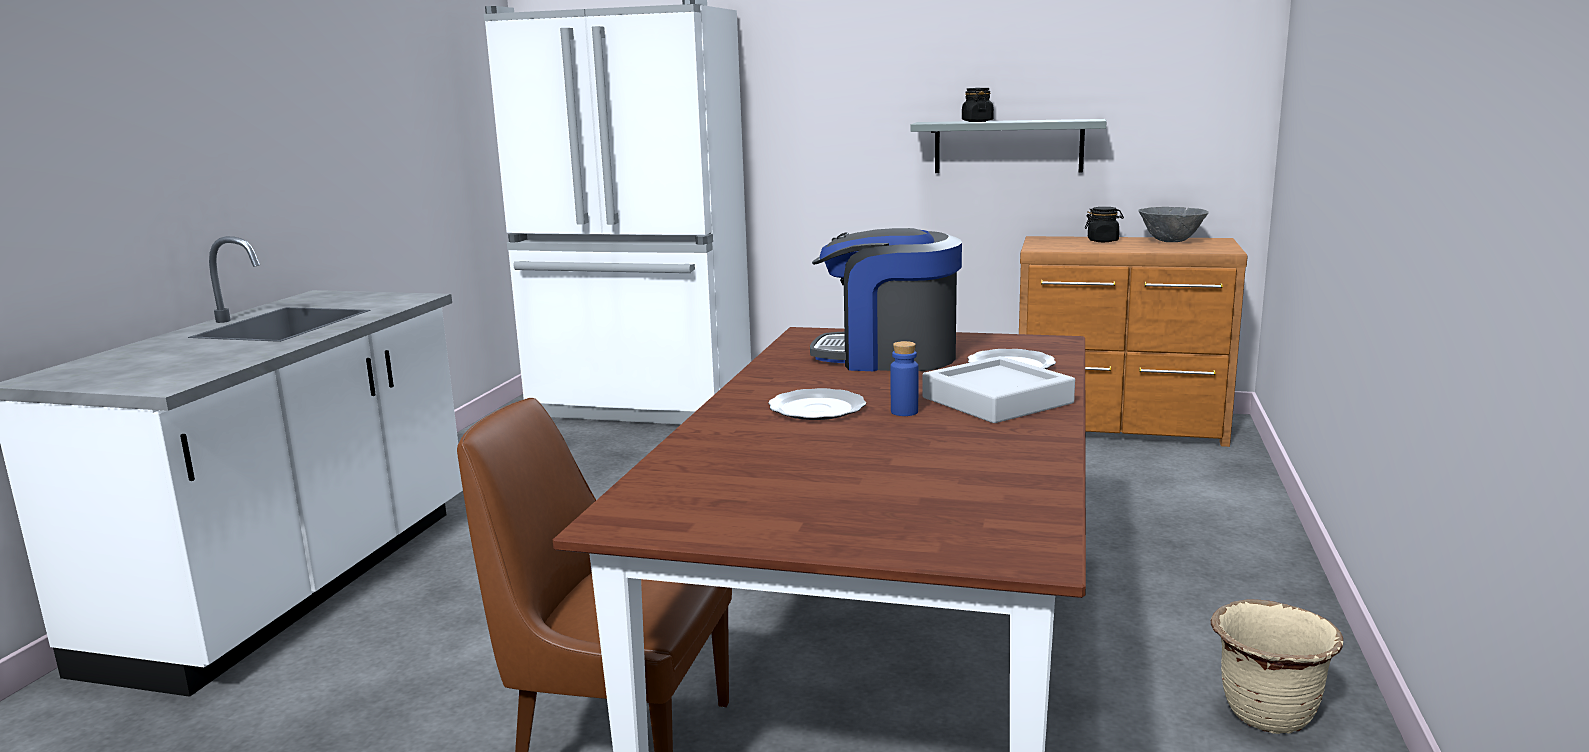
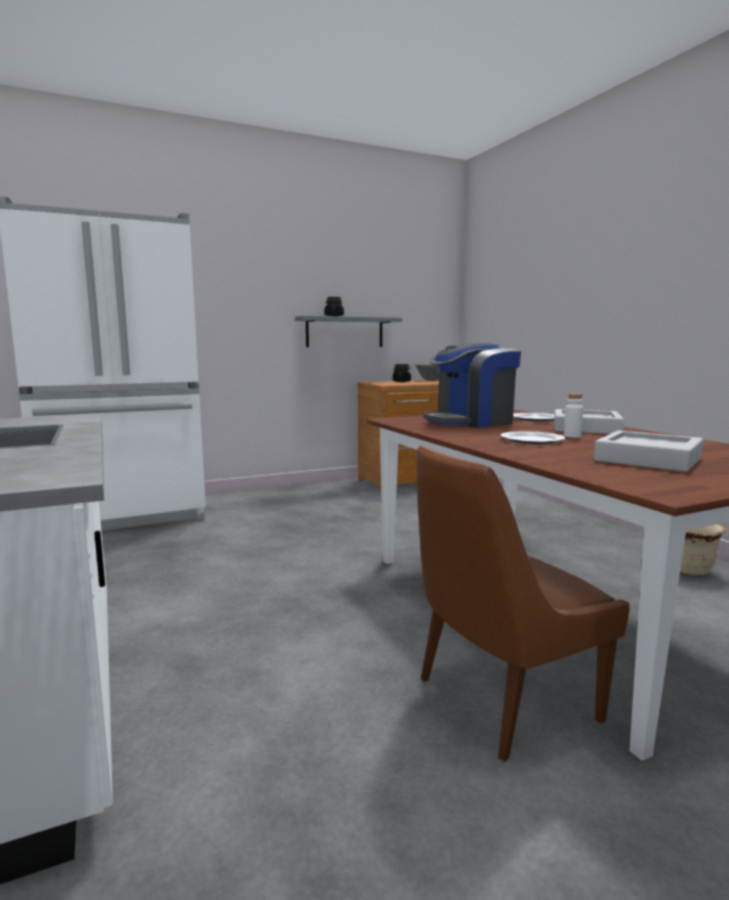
camera: 40 degrees left, 5 degrees down
(813, 474) = (648, 459): none -> grey tray
(904, 412) = (572, 436): blue bottle -> white bottle

